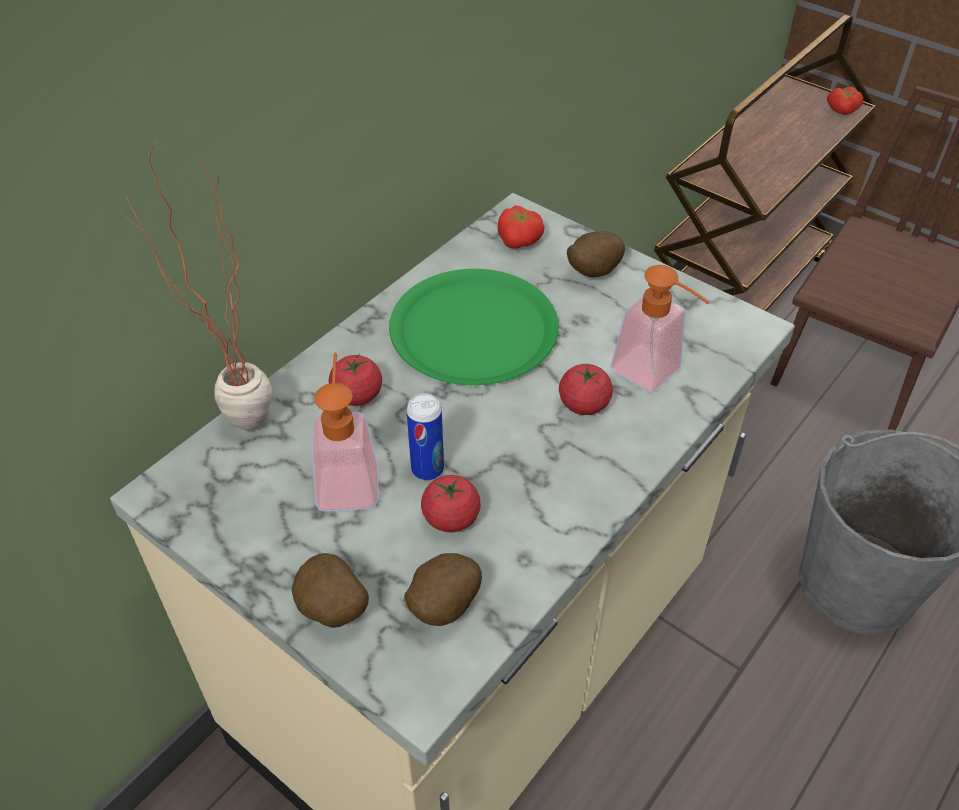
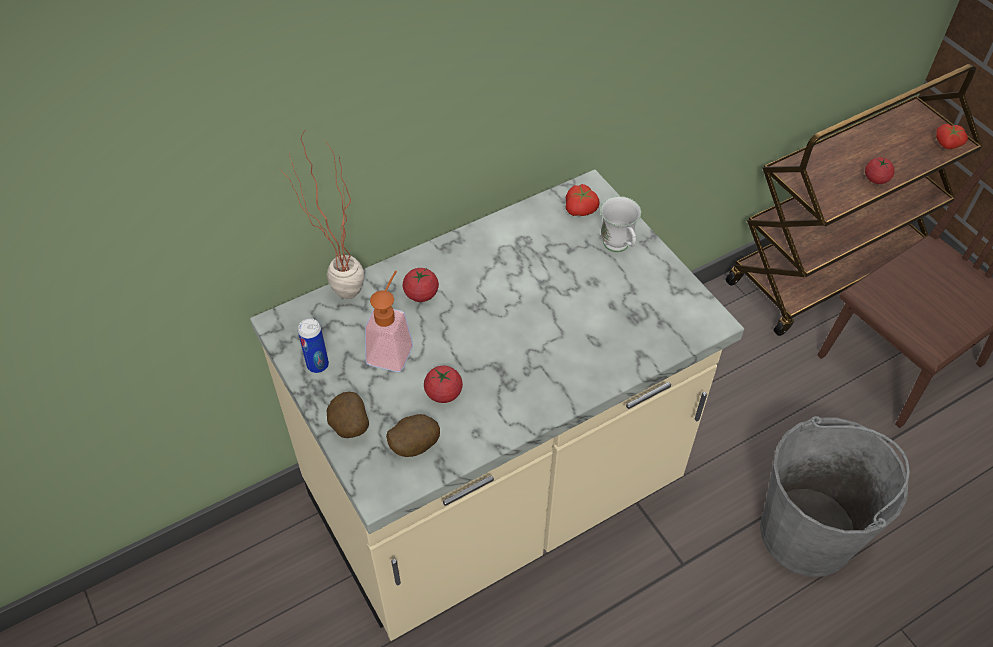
camera: 20 degrees right, 5 degrees up
(427, 469) = (443, 357): can -> can (317, 365)
(473, 329) = (517, 268): green plate -> none
(584, 404) = (564, 343): tomato -> tomato (876, 179)
(591, 272) = (619, 248): potato -> white mug
(655, 375) = (623, 337): soap dispenser -> none

